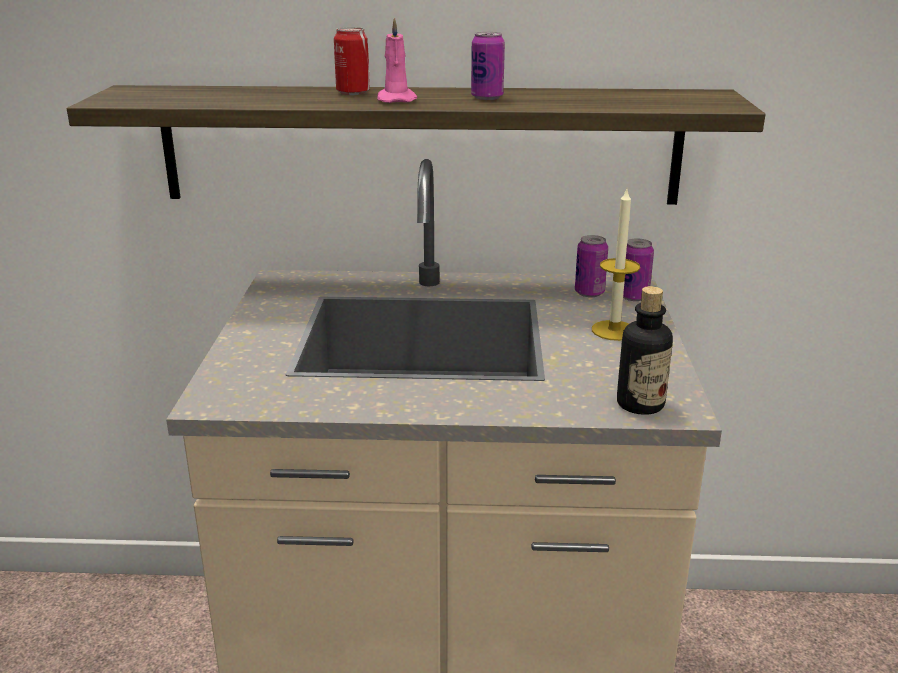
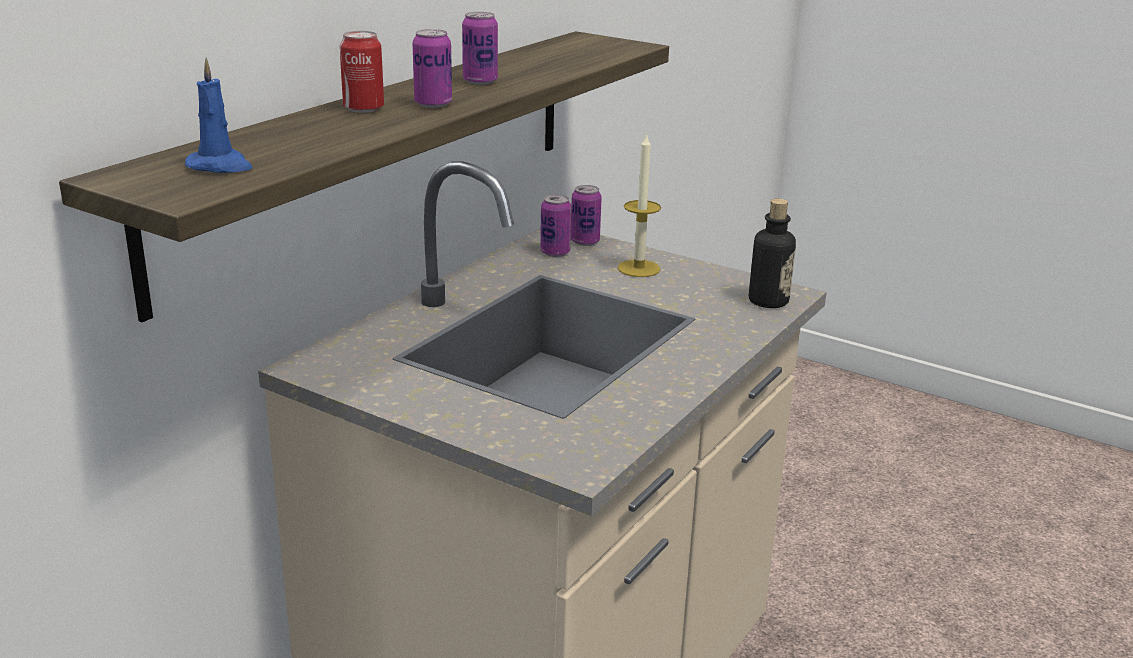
camera: 60 degrees left, 0 degrees up
(171, 96) = (220, 166): none -> blue candle
(396, 100) = (433, 104): pink candle -> can

